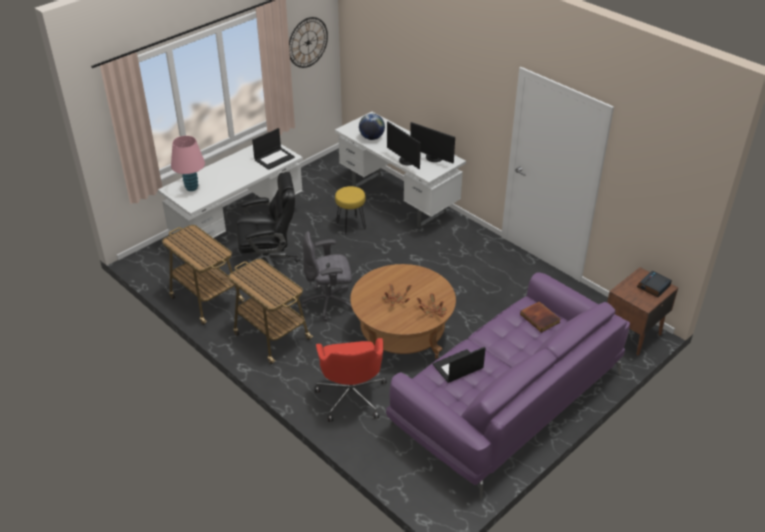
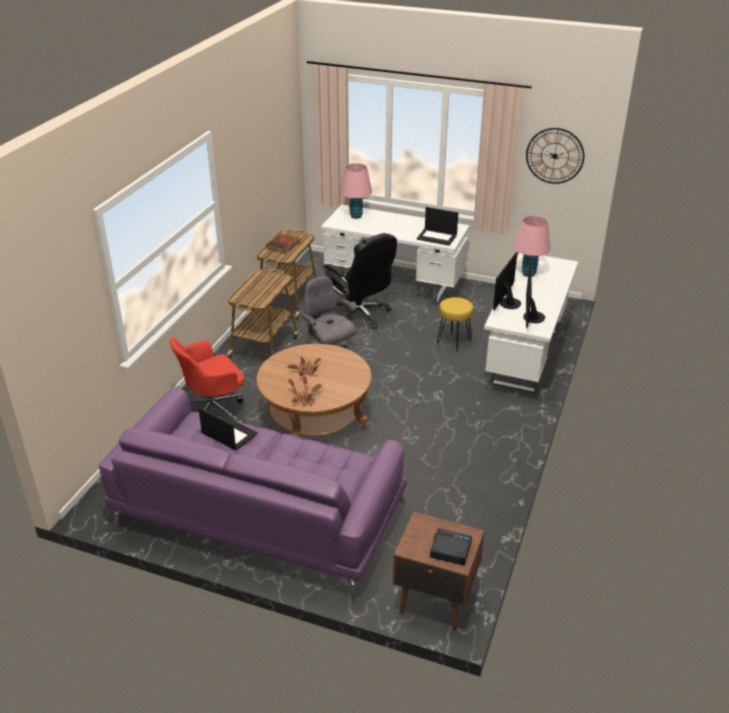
camera: 65 degrees right, 5 degrees down
(371, 137) = (528, 274): globe -> pink table lamp
(540, 318) = (340, 473): book -> book (283, 245)

